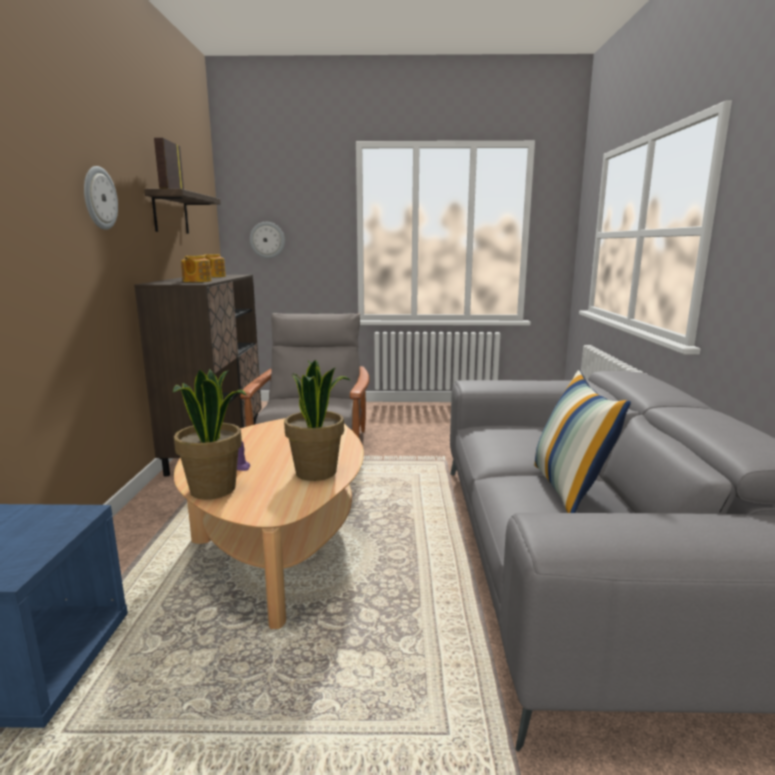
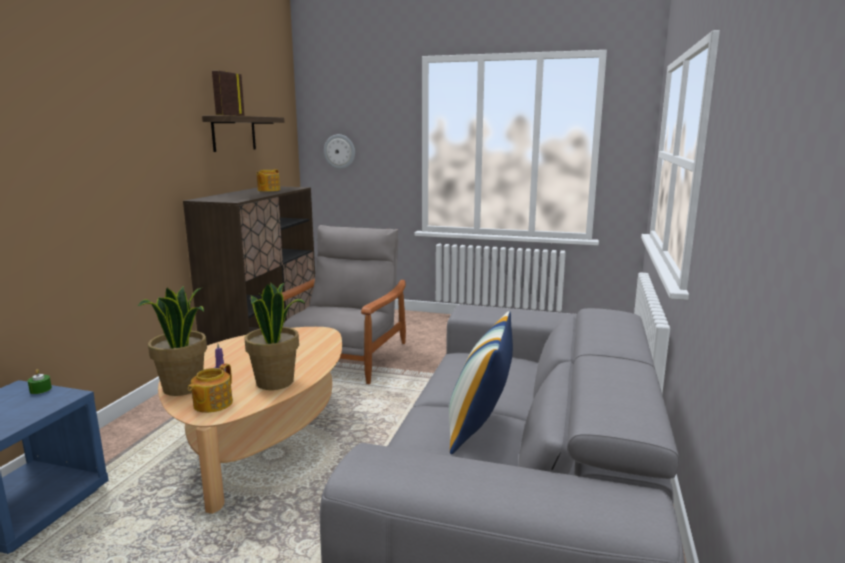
camera: 15 degrees right, 0 degrees up
(35, 511) = (40, 389): none -> green candle
(99, 198) = (148, 130): wall clock -> none
(196, 281) = (239, 197): teapot -> teapot (212, 404)

